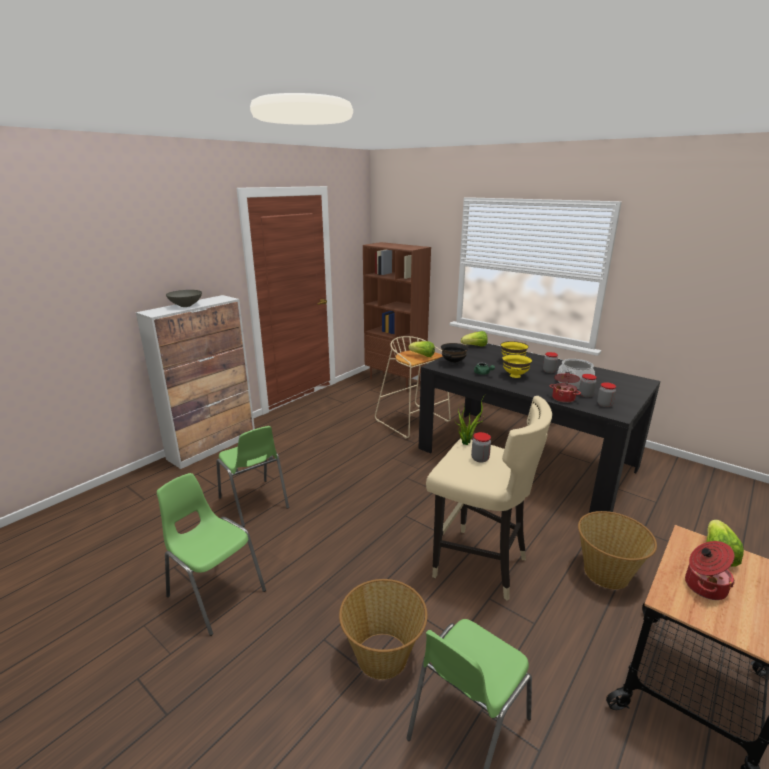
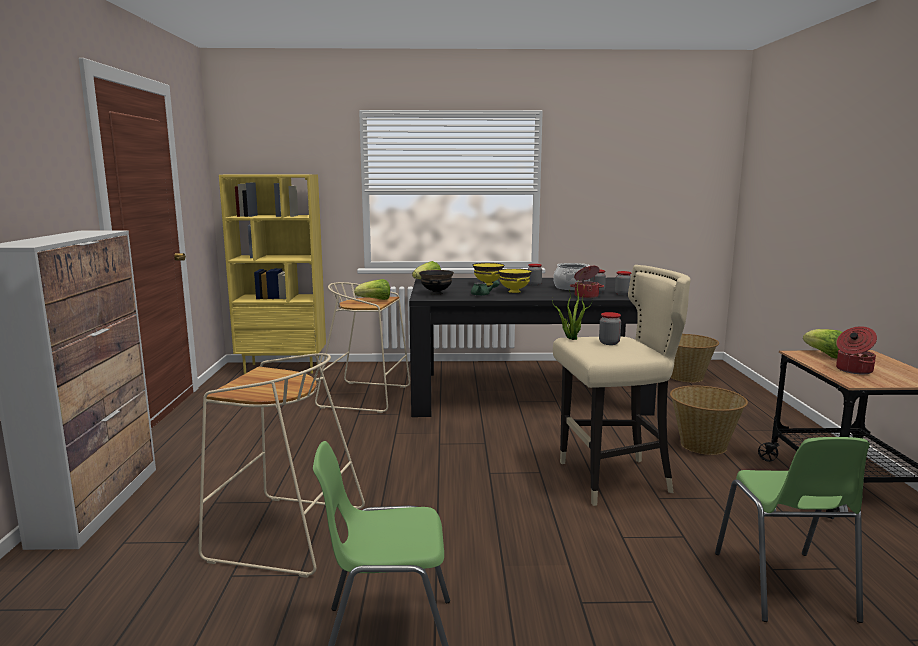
camera: 40 degrees left, 10 degrees down
(186, 306) = (56, 238): grey bowl -> none
(254, 503) = (284, 534): green chair -> beige stool
(383, 656) = (651, 581): basket -> basket (686, 377)
(395, 381) = (283, 368): brown bookcase -> yellow bookcase

